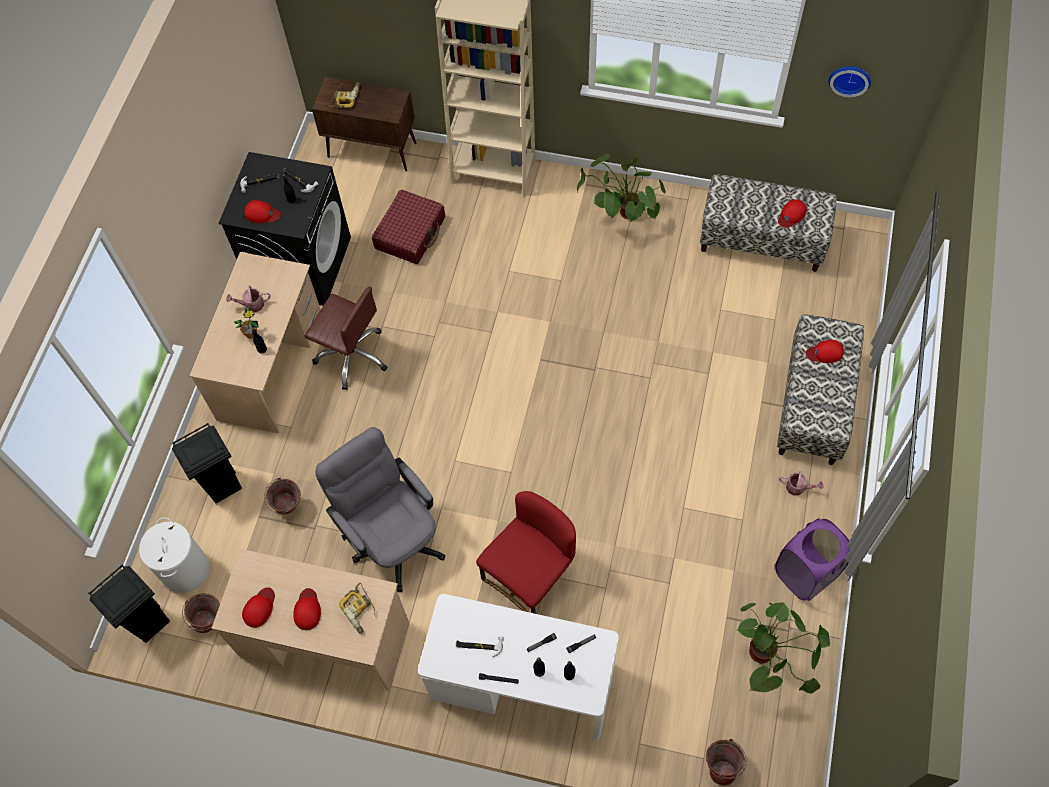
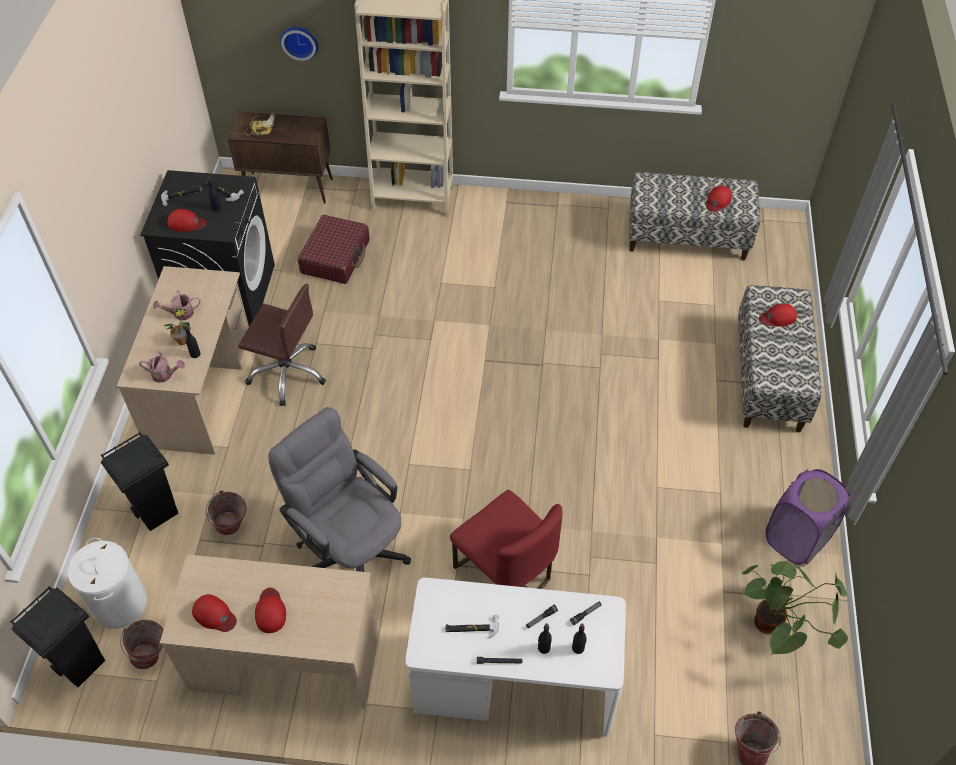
camera: 10 degrees left, 10 degrees down
(259, 608) = (214, 615): red cap -> red cap turned 105 degrees clockwise
(360, 610) = (331, 605): power drill -> none
(530, 575) = (506, 570): red chair -> red chair turned 105 degrees clockwise
(620, 217) = (545, 227): potted plant -> none
(798, 488) = (770, 457): watering can -> watering can (165, 375)
(850, 78) = (766, 51): wall clock -> wall clock (300, 41)

